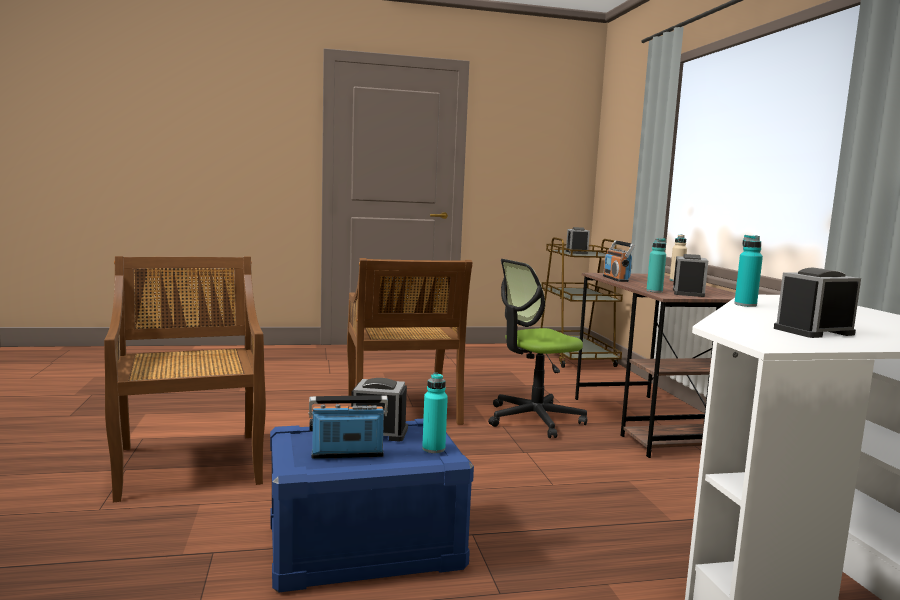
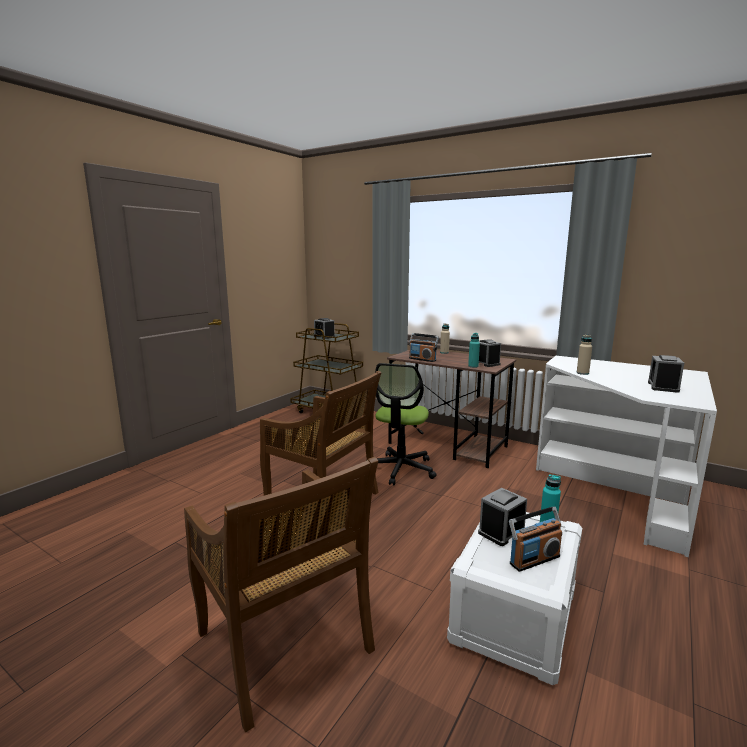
camera: 45 degrees left, 5 degrees up
(190, 464) = (285, 645): brown chair -> brown chair turned 150 degrees counterclockwise
(347, 455) = (534, 559): radio -> radio turned 150 degrees counterclockwise
(364, 547) = (515, 616): blue storage box -> white storage box
(745, 305) = (582, 373): turquoise bottle -> beige bottle

